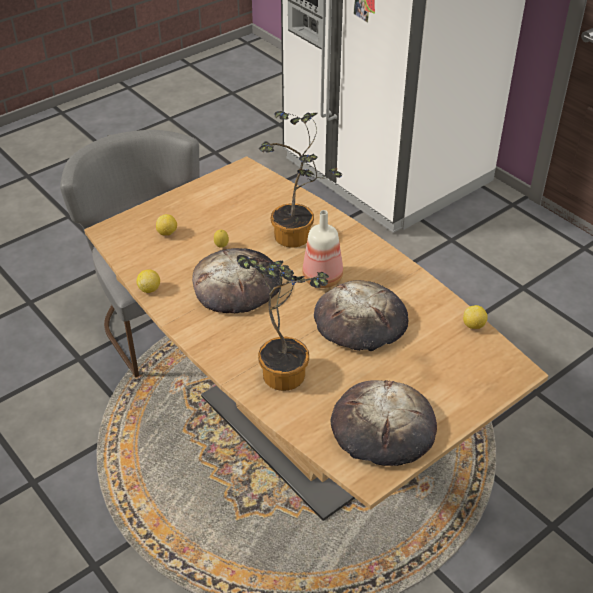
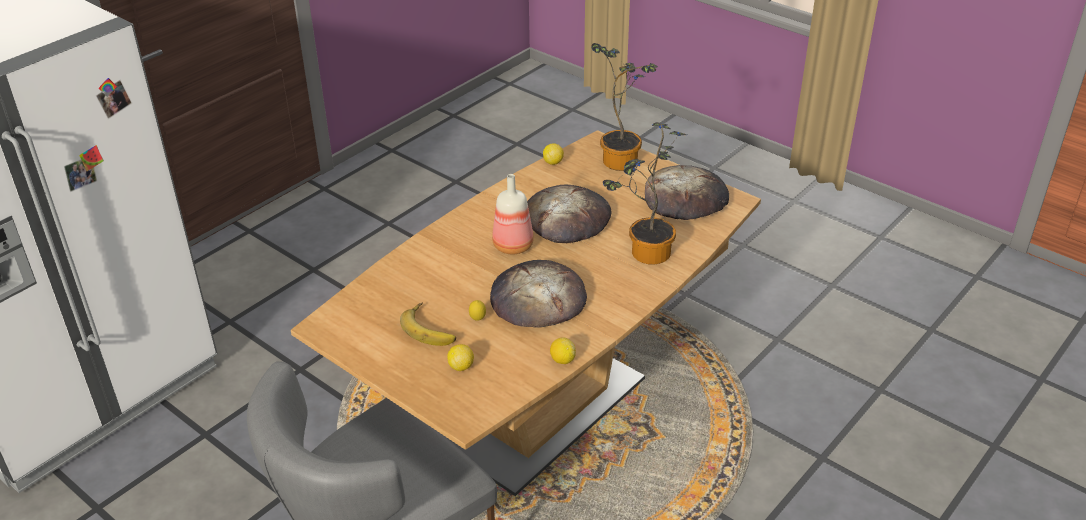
camera: 100 degrees left, 5 degrees down
(220, 221) = (431, 328): none -> banana
(297, 238) = (452, 269): potted plant -> potted plant (621, 158)

